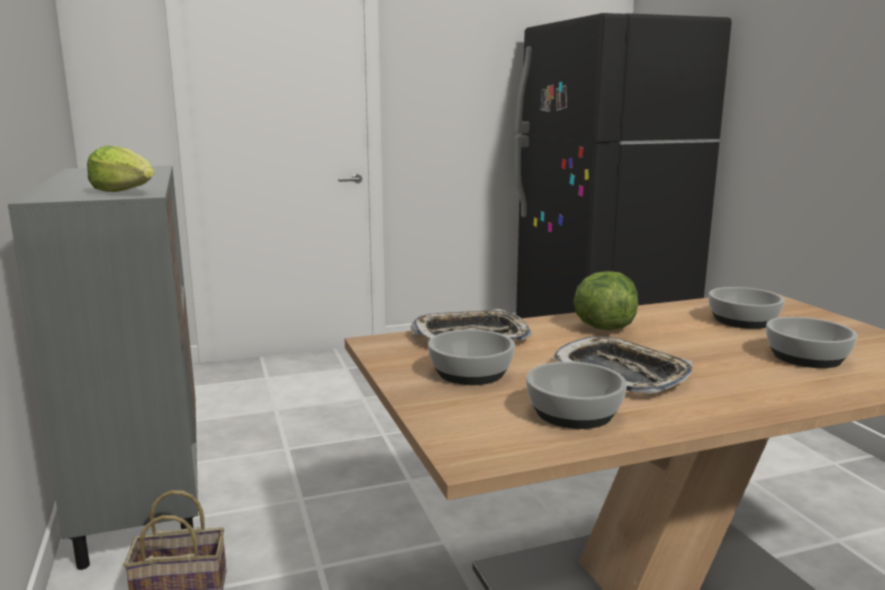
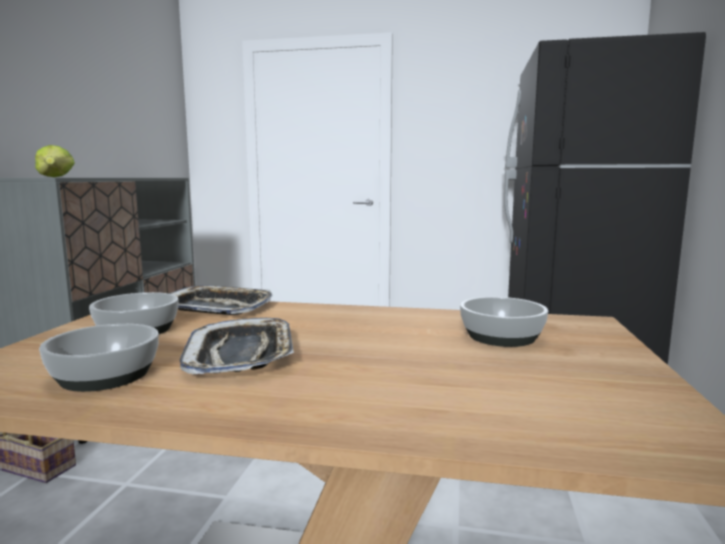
camera: 30 degrees right, 5 degrees down
(602, 327) = (339, 319): lettuce -> none
(807, 357) = (480, 383): bowl -> none

